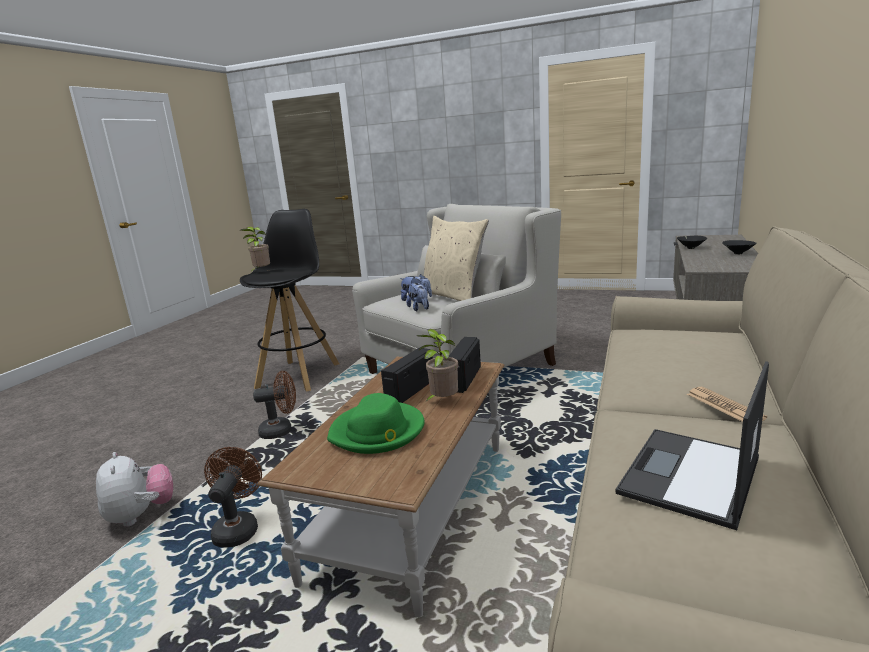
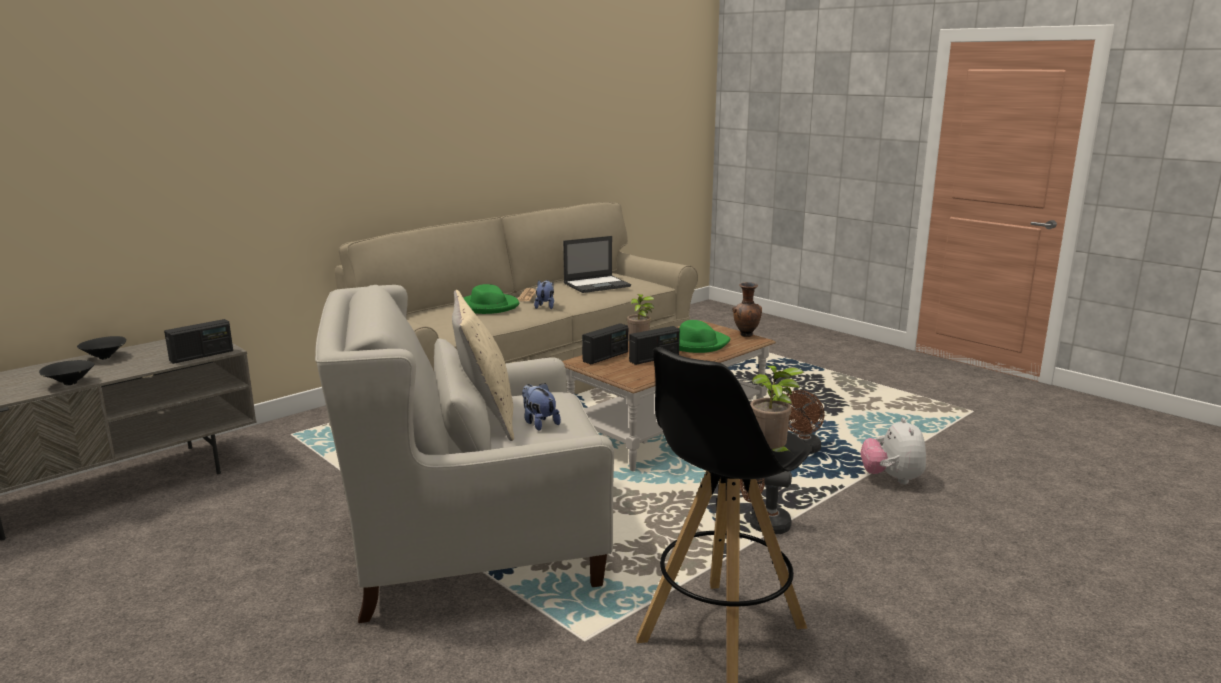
camera: 155 degrees left, 0 degrees up
(308, 476) = (746, 335): none -> brown vase
(419, 309) = (558, 406): plush toy -> plush toy (545, 306)
(692, 361) = (488, 306): none -> green hat
(695, 265) = (202, 356): none -> radio

